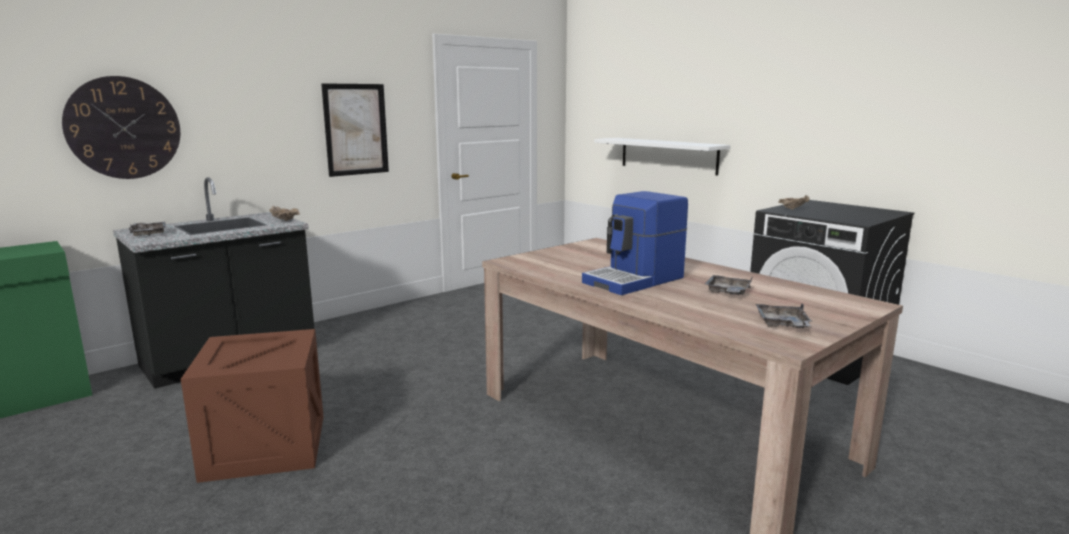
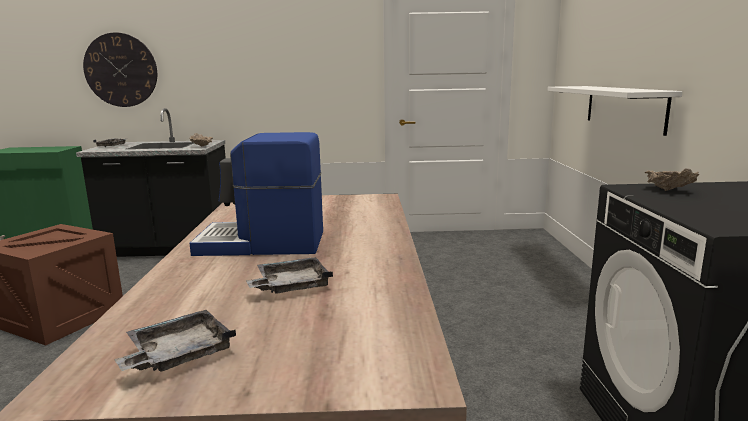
camera: 40 degrees right, 0 degrees up
(356, 129) = (299, 74): picture -> none

